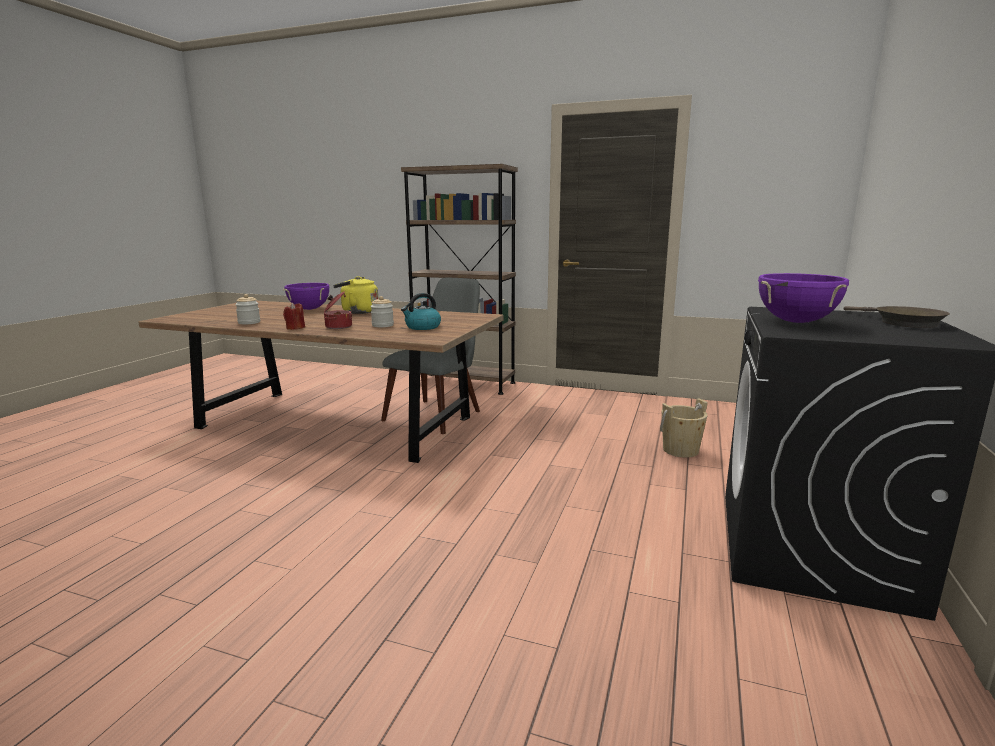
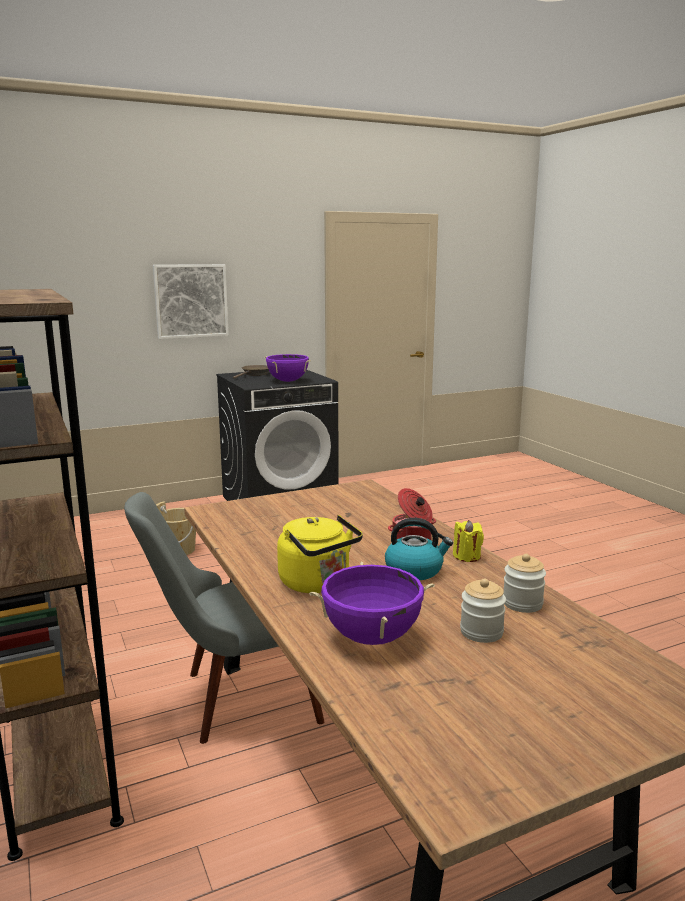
camera: 135 degrees left, 0 degrees up
(295, 328) = (467, 556): red candle -> yellow candle
(382, 325) = (359, 526): jar -> jar (481, 632)
(422, 327) = (329, 508): kettle -> kettle (415, 570)
(944, 178) = (191, 301): none -> picture

